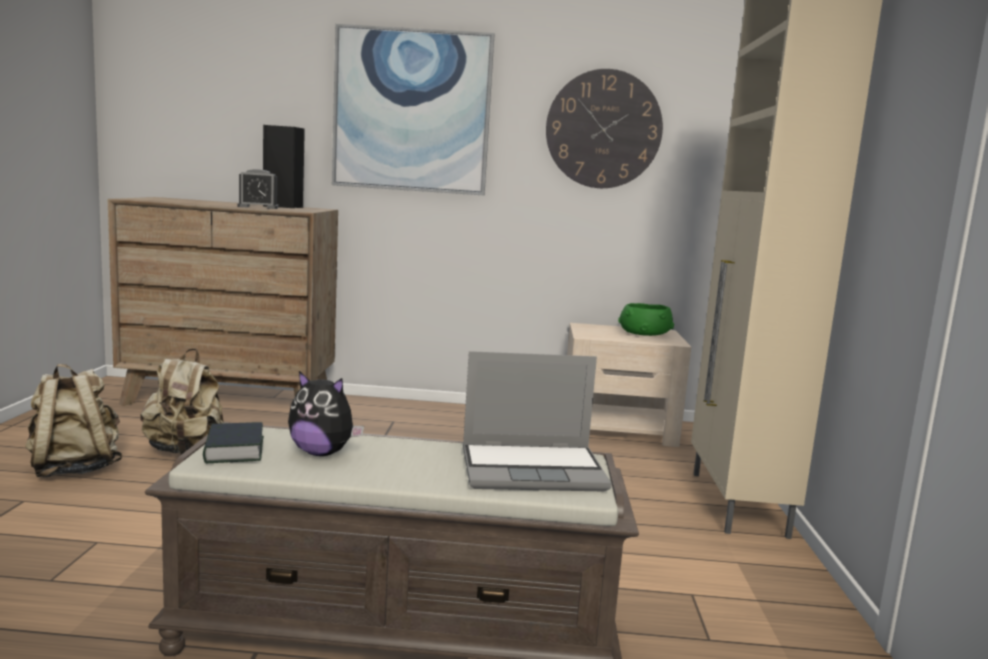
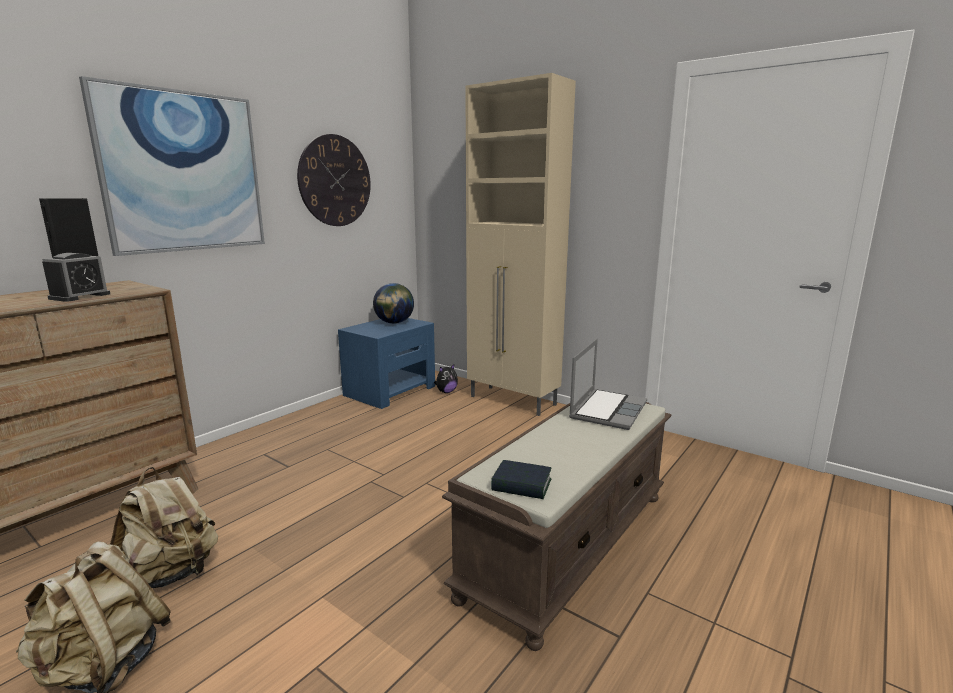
camera: 55 degrees left, 5 degrees up
(322, 453) = (546, 457): plush toy -> plush toy (446, 392)
(618, 429) = (390, 390): beige nightstand -> blue nightstand
(644, 334) = (394, 323): green bowl -> globe

